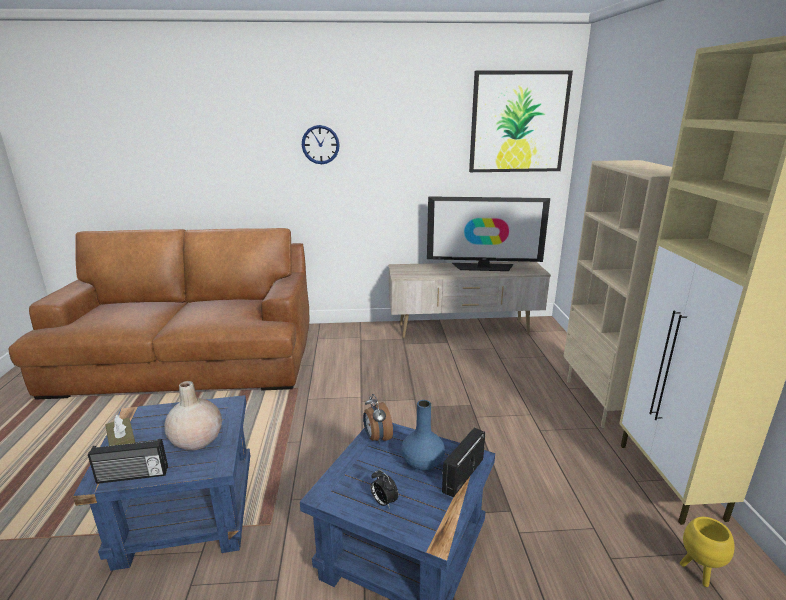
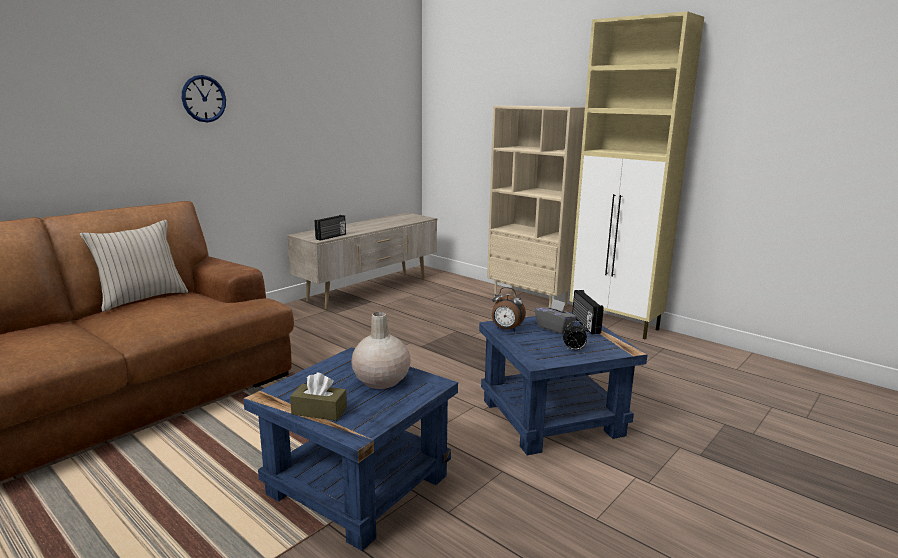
camera: 45 degrees left, 5 degrees down
(132, 476) = (381, 418): radio -> radio (331, 237)
(227, 298) = (141, 299): none -> beige pillow
(422, 462) = (554, 328): blue vase -> grey tissue box
(483, 267) = (378, 222): television -> none
(518, 122) = (382, 81): picture -> none
(698, 572) = (677, 353): yellow planter -> none

